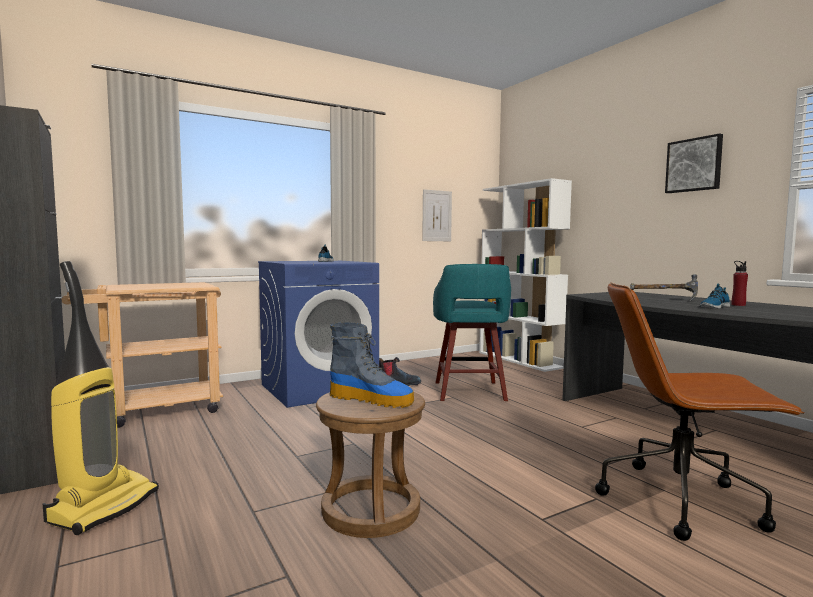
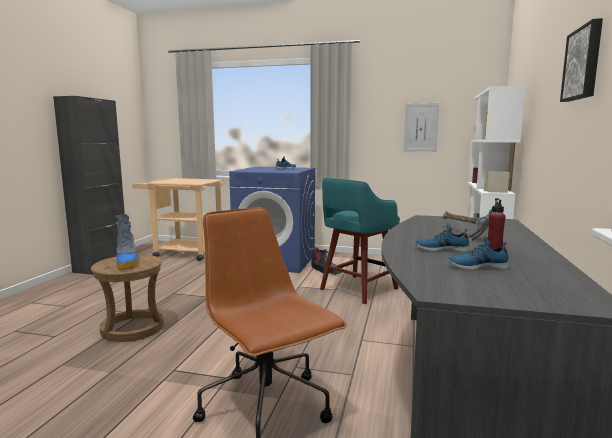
camera: 45 degrees right, 5 degrees up
(103, 506) = (80, 288): vacuum cleaner -> none
(778, 311) = (477, 266): none -> shoe

